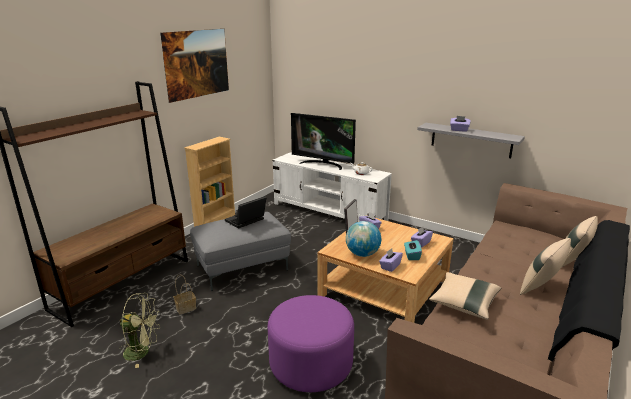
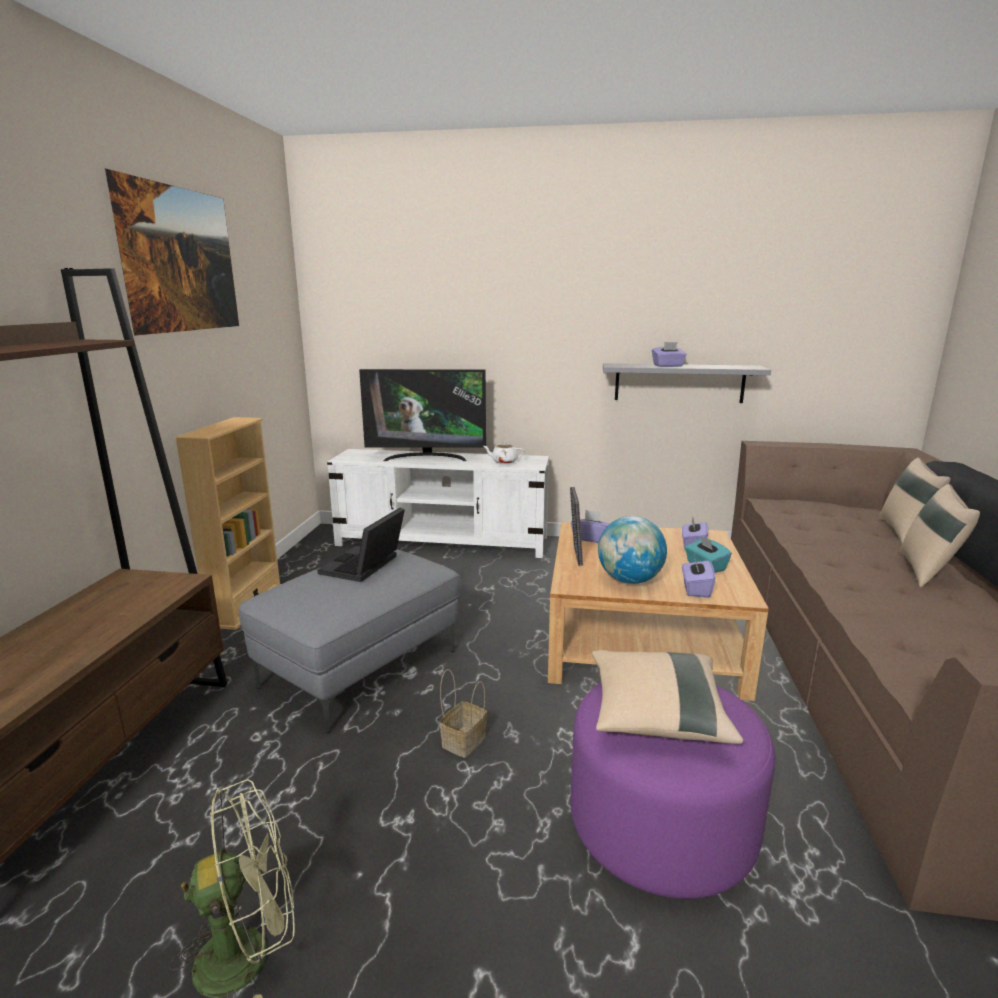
camera: 25 degrees left, 5 degrees down
(186, 308) = (294, 789): basket -> basket (464, 740)
(464, 304) = (880, 619): beige pillow -> beige pillow (657, 715)

